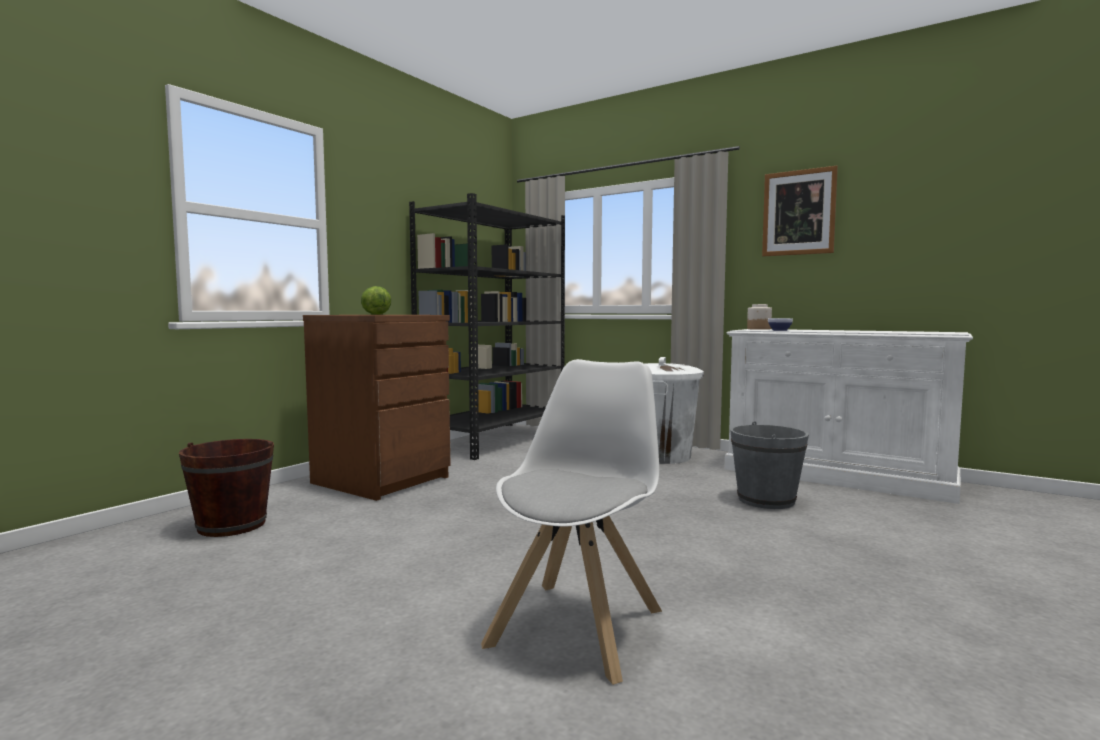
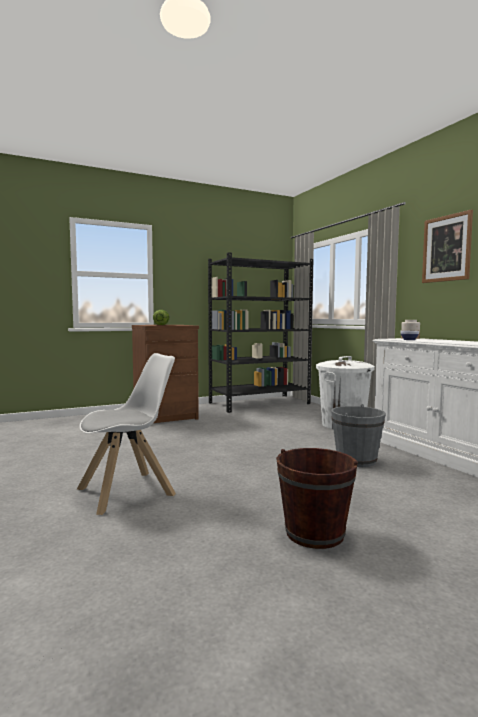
camera: 30 degrees right, 0 degrees up
(232, 525) = (76, 425): brown bucket -> brown bucket (314, 533)

